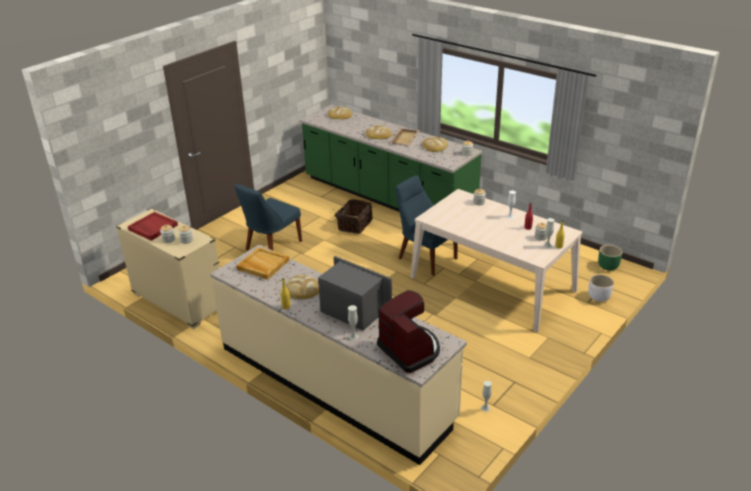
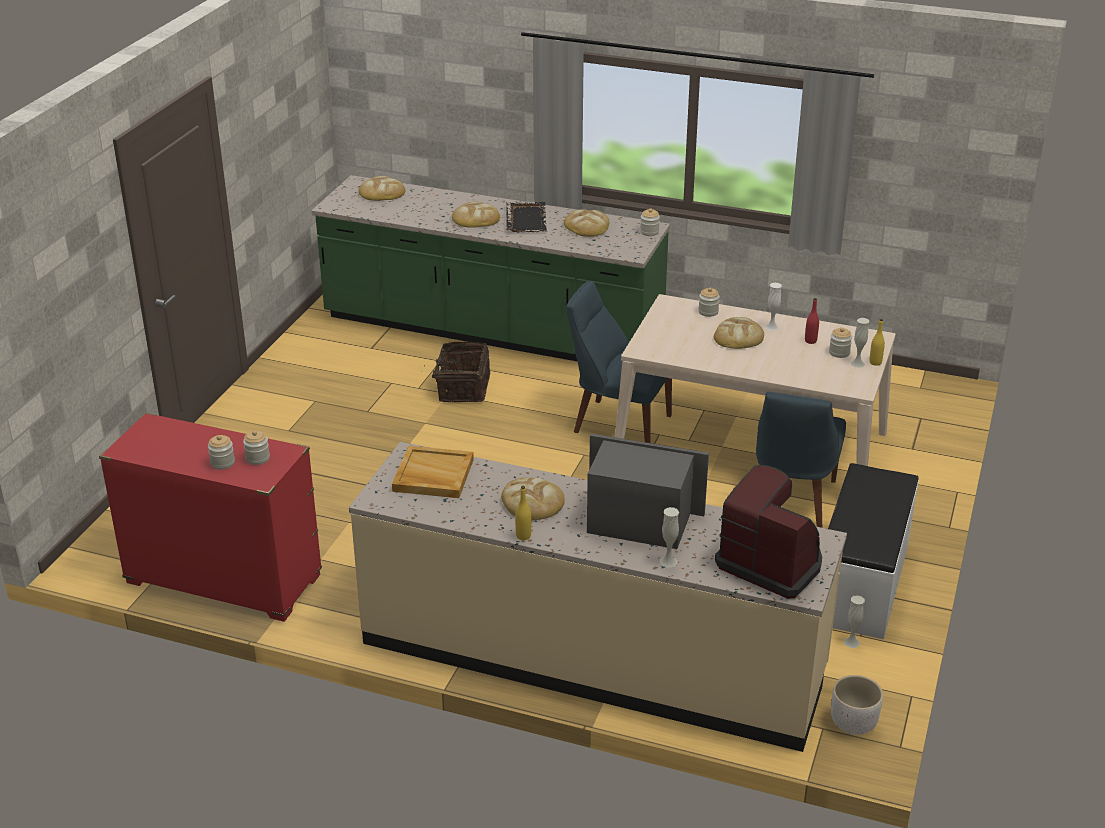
camera: 20 degrees left, 0 degrees up
(152, 227) = (175, 447): red tray -> none
(178, 301) = (223, 580): beige dresser -> red dresser
(271, 246) = (336, 451): blue chair -> blue chair (791, 501)
(405, 138) = (526, 219): beige tray -> black tray
(487, 219) = (738, 337): none -> bread
(512, 374) = (863, 582): none -> white bench
(599, 297) = (924, 438): white planter -> white planter (853, 724)
(608, 266) = (912, 387): green planter -> none

